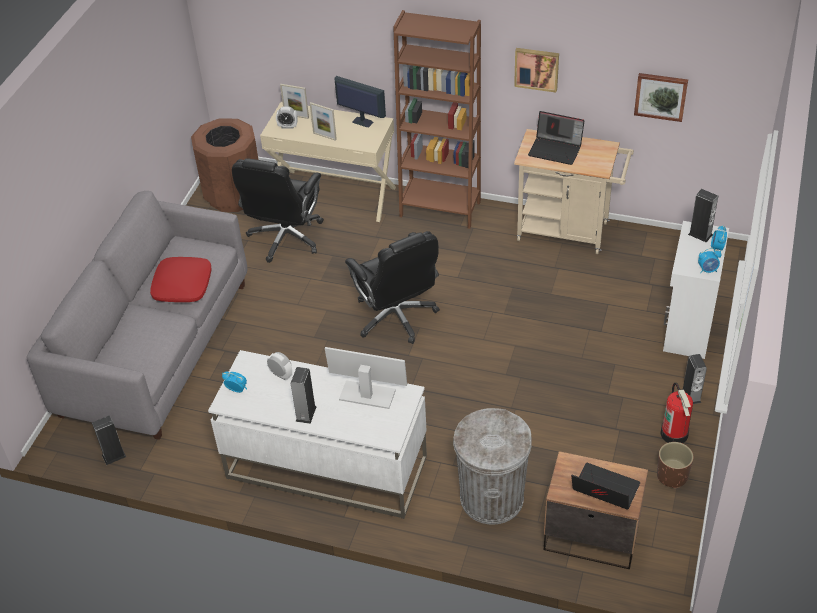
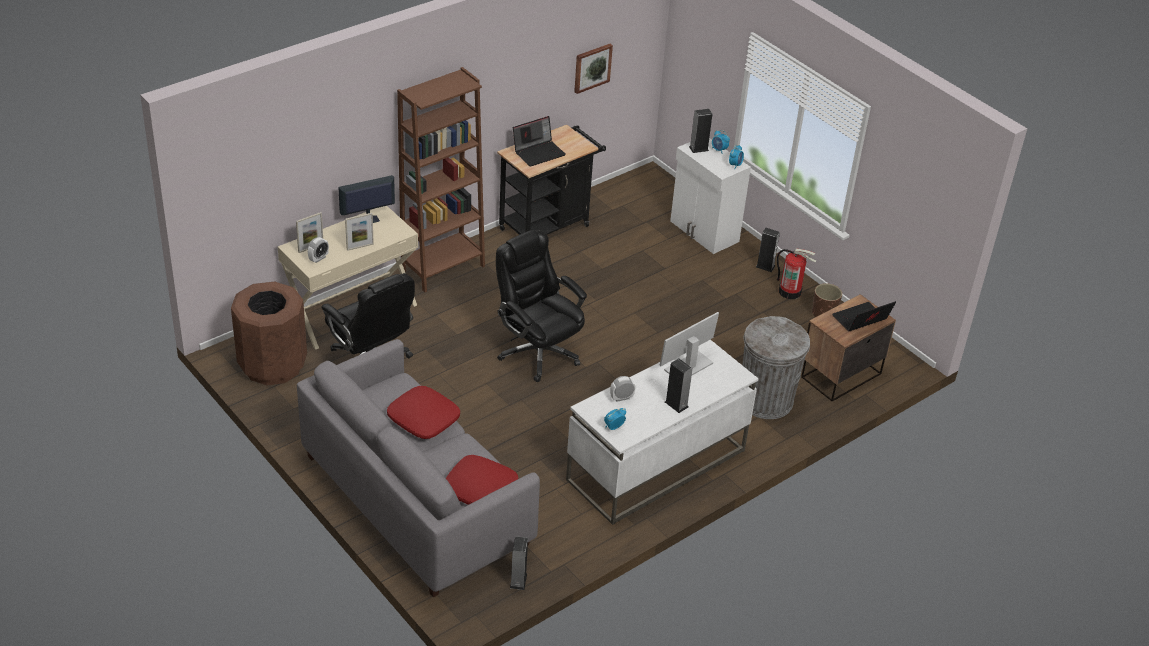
camera: 60 degrees left, 5 degrees down
(126, 360) = (480, 489): none -> red pillow
(396, 317) = (538, 352): black office chair -> black office chair turned 135 degrees counterclockwise
(537, 68) = (502, 91): picture -> none
(569, 232) = (548, 225): beige cart -> black cart

